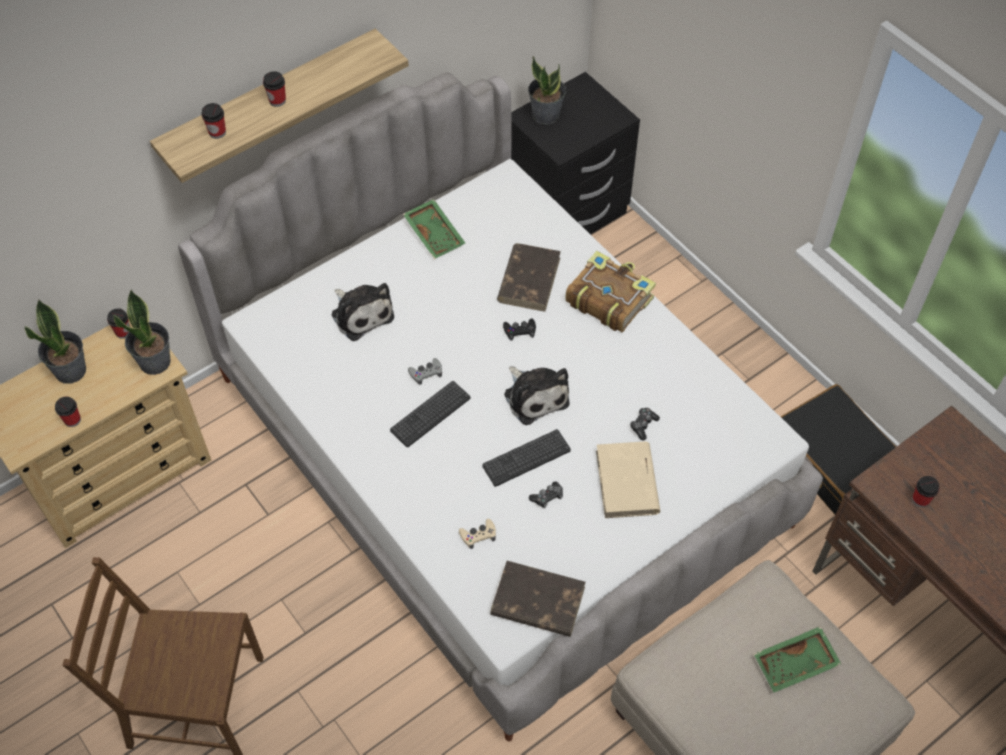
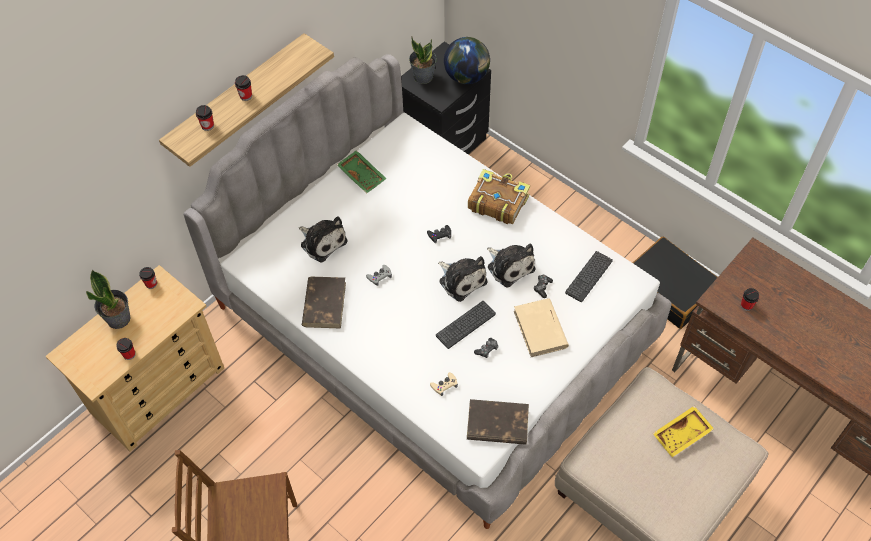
camera: 10 degrees left, 0 degrees up
(155, 362) = (181, 301): potted plant -> none
(430, 414) = (389, 305): keyboard -> keyboard (588, 276)
(529, 279) = (437, 197): brown book -> brown book (324, 303)
(604, 124) = (467, 77): none -> globe
(604, 389) = (509, 266): none -> plush toy
(796, 664) = (682, 435): green tray -> yellow tray

